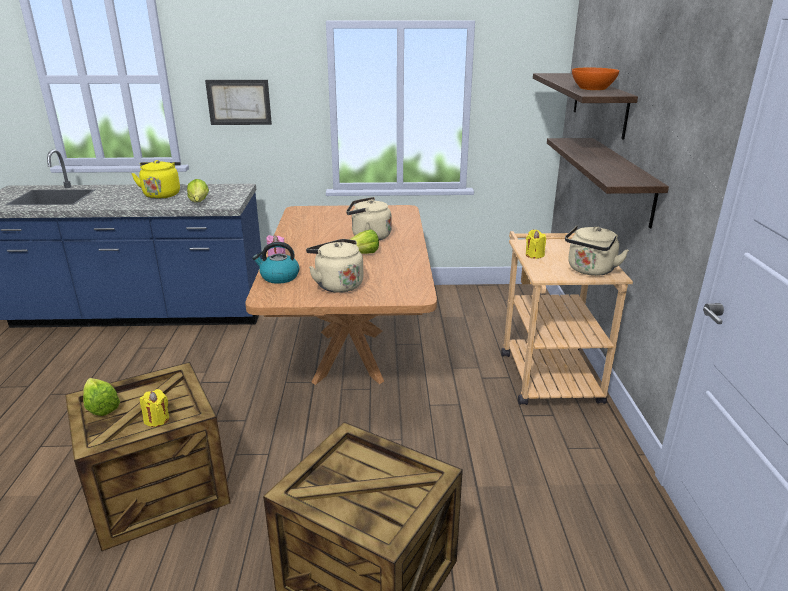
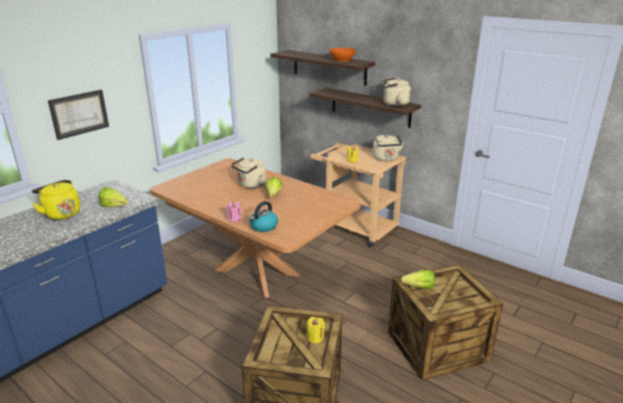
camera: 50 degrees left, 0 degrees up
(101, 405) = (270, 355): lettuce -> lettuce (416, 287)
(337, 284) = (301, 215): beige kettle -> beige kettle (394, 104)

